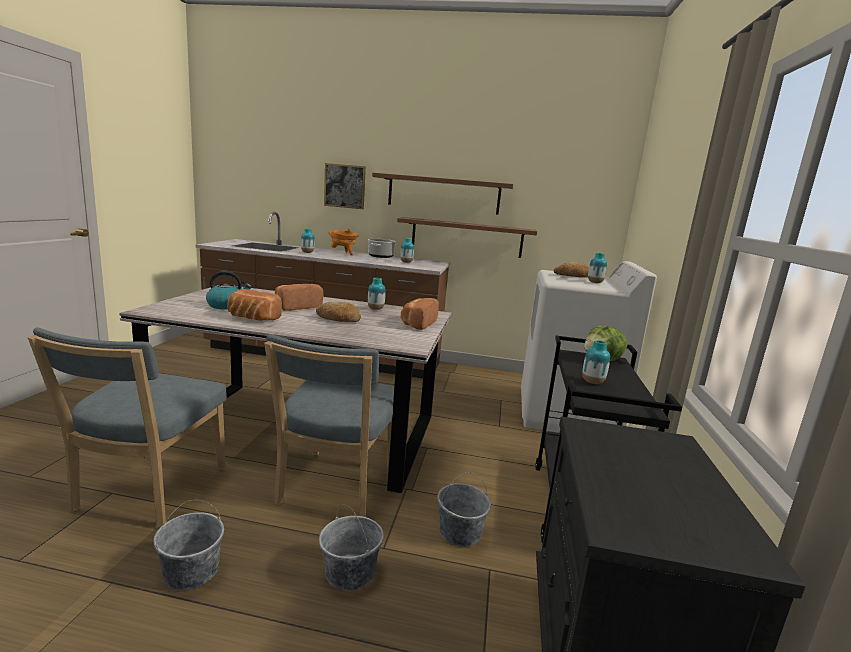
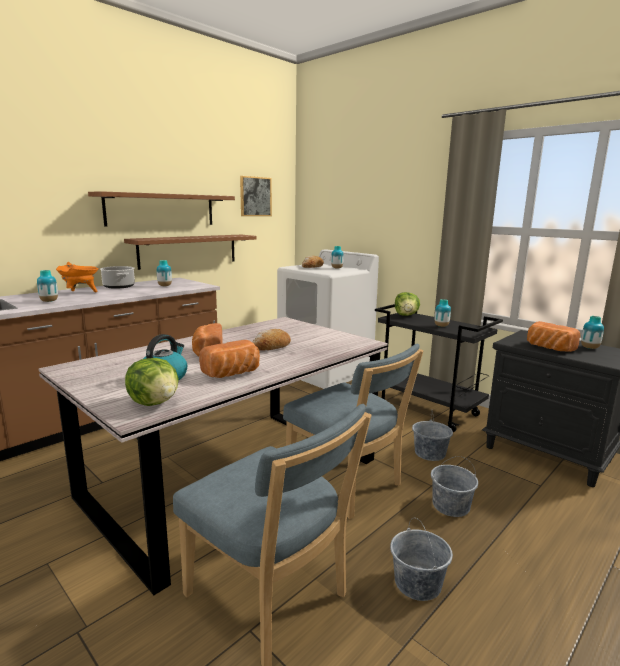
camera: 55 degrees left, 0 degrees up
(174, 311) = (155, 402): none -> lettuce
(345, 186) = (43, 209): picture -> picture (255, 196)
(375, 309) = (250, 332): vase -> vase (589, 348)
(417, 324) = (309, 330): bread -> bread (548, 348)

